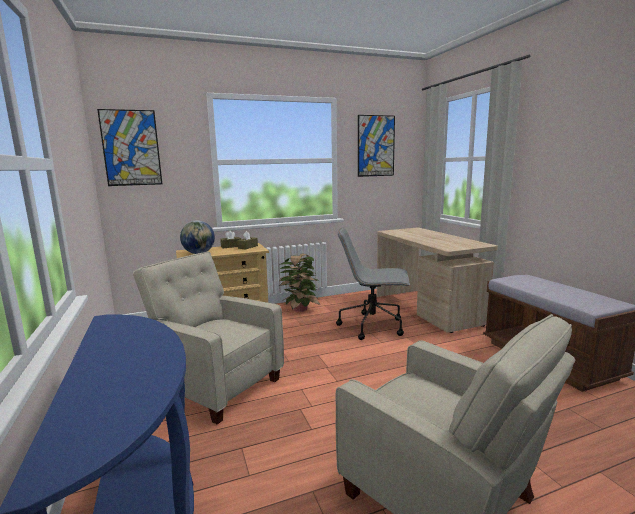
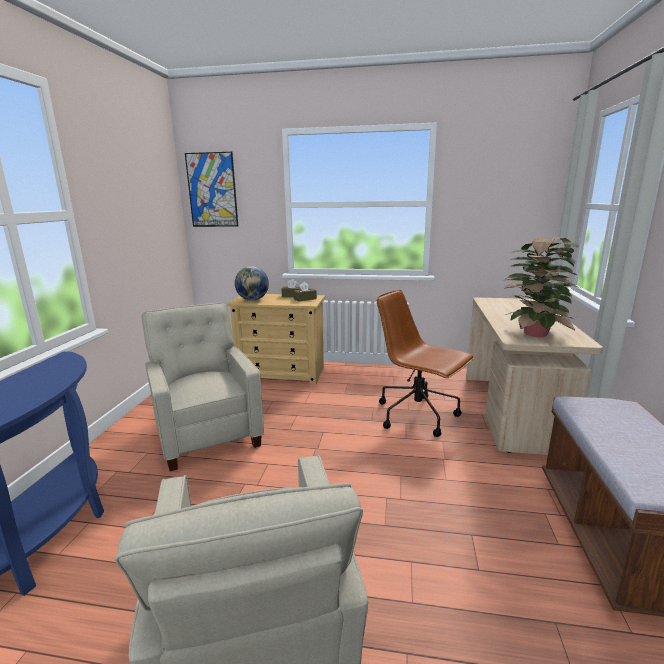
camera: 30 degrees right, 5 degrees up
(300, 310) = (362, 375): potted plant -> potted plant (534, 334)
(373, 326) = (418, 415): grey office chair -> brown office chair
(376, 146) = (492, 184): picture -> none

